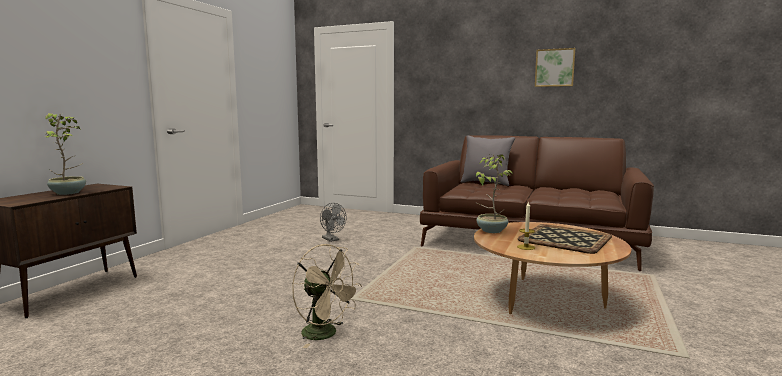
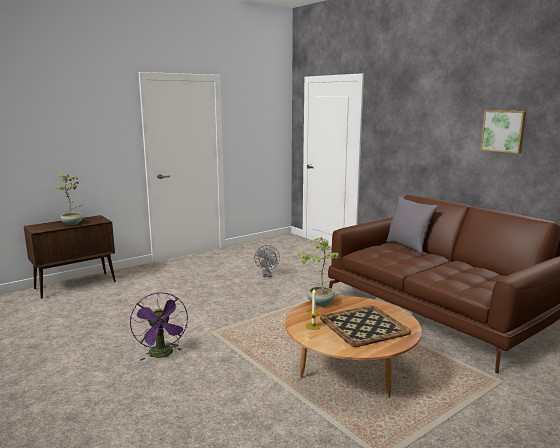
camera: 30 degrees right, 5 degrees up
(326, 334) = (163, 355): beige fan -> purple fan

